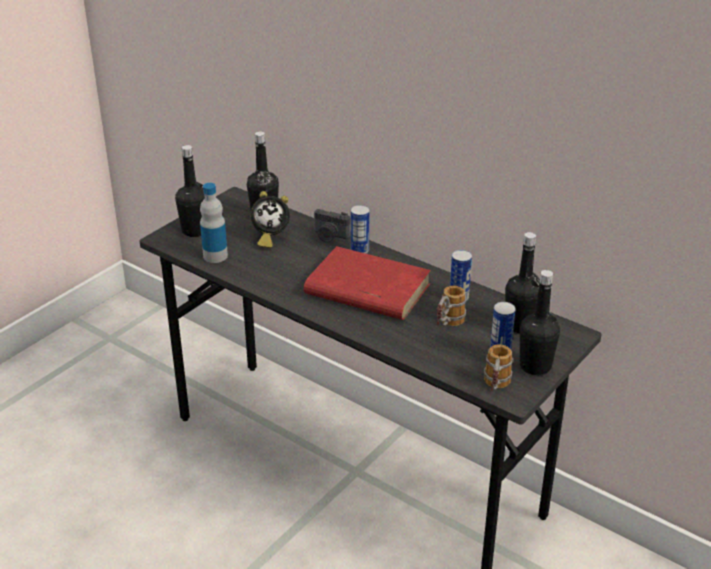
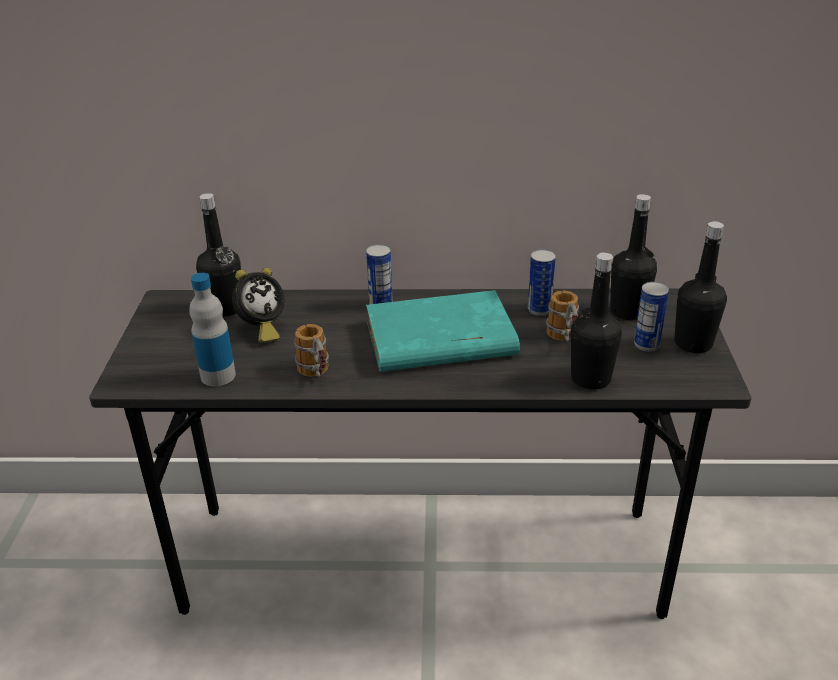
camera: 35 degrees left, 0 degrees up
(195, 231) = (156, 357): black bottle -> black bottle (590, 378)
(330, 236) = (329, 301): camera -> none
(366, 289) = (439, 340): red book -> turquoise book
(495, 388) = (691, 381): mug -> mug (317, 376)

